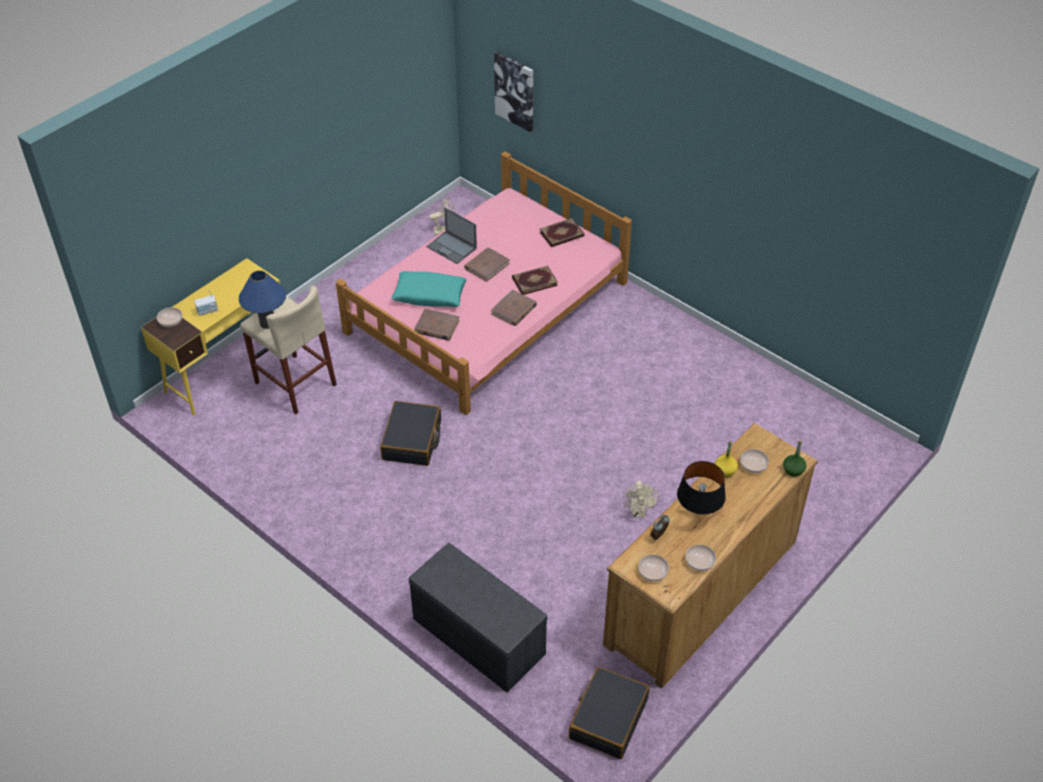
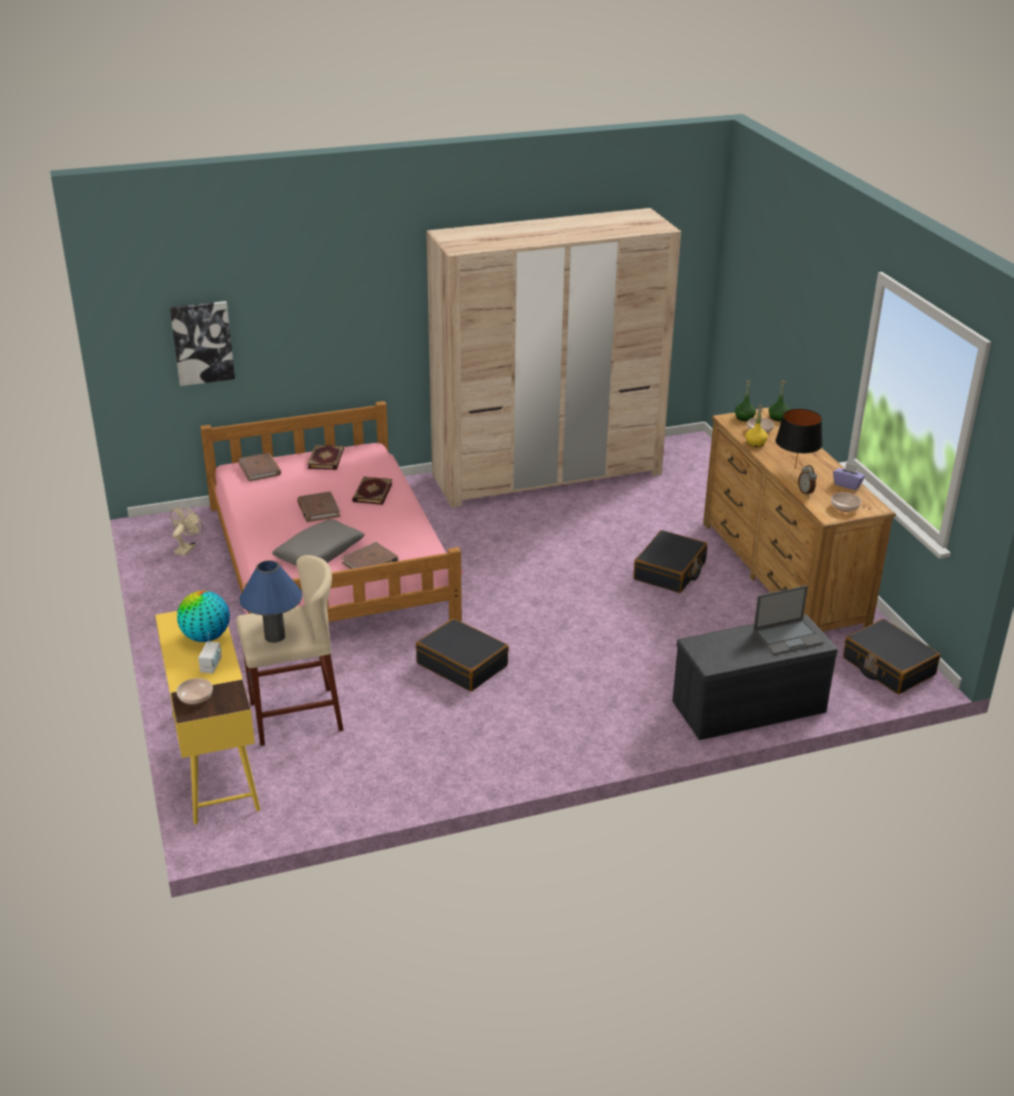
camera: 60 degrees left, 15 degrees down
(236, 292) = (205, 637): none -> globe
(429, 295) = (319, 553): turquoise pillow -> grey pillow
(452, 248) = (266, 519): laptop -> laptop (788, 637)
(514, 310) = (397, 515): brown book -> brown book (260, 469)
(639, 512) = (670, 571): beige fan -> black suitcase
(699, 562) = (847, 484): bowl -> purple tissue box
(727, 370) = (547, 474): none -> beige wardrobe
(770, 446) = (744, 418): none -> green bottle

